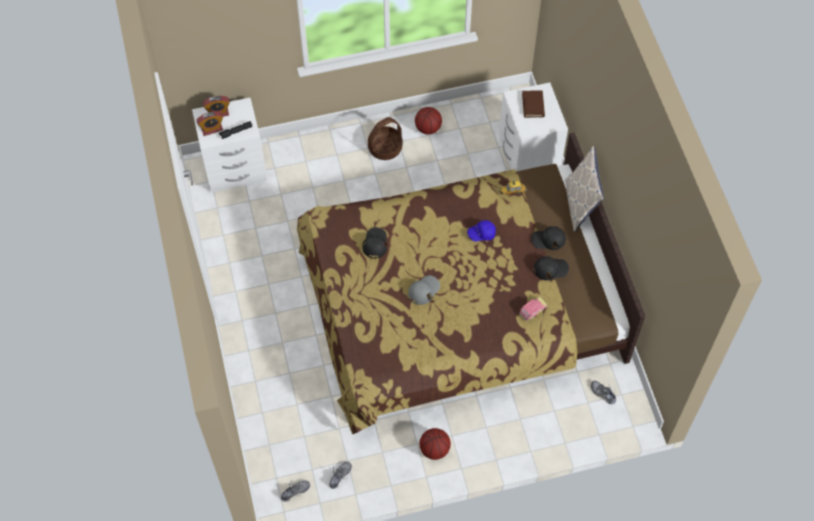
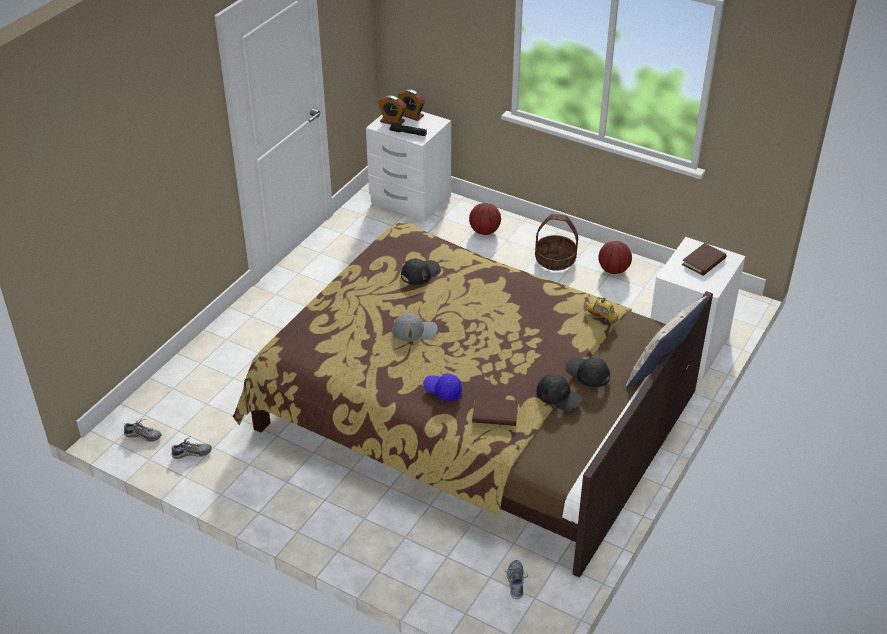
camera: 45 degrees right, 20 degrees down
(435, 449) = (295, 498): basketball -> basketball (484, 231)
(481, 234) = (526, 327): blue cap -> blue cap (443, 391)
(532, 310) = (495, 414): toy car -> brown book

